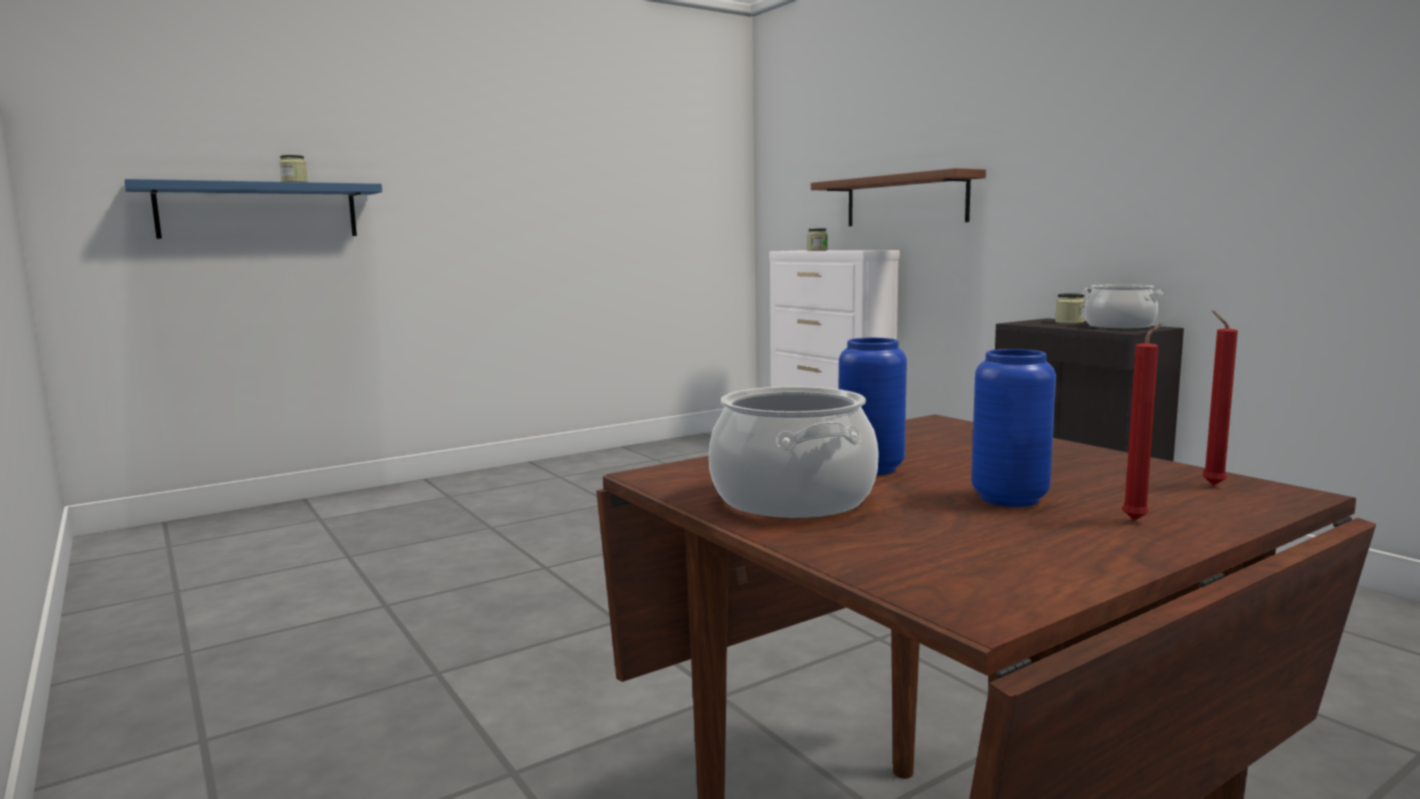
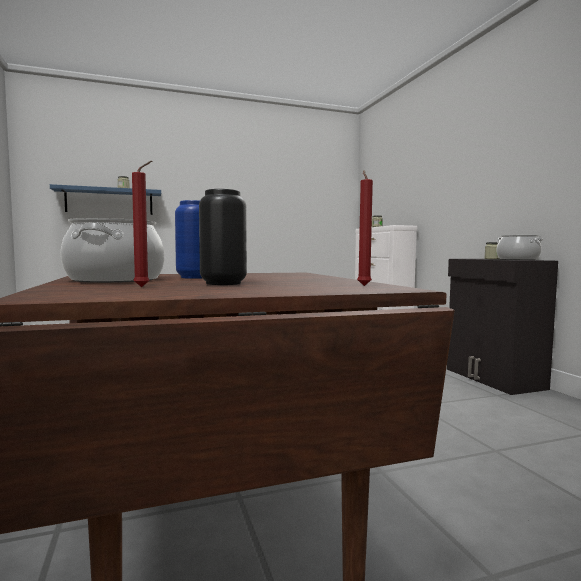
camera: 15 degrees right, 5 degrees down
(905, 200) = (420, 199): brown shelf -> none
(1009, 499) = (223, 283): blue vase -> black vase
(1137, 520) = (263, 289): red candle -> red candle (144, 287)

